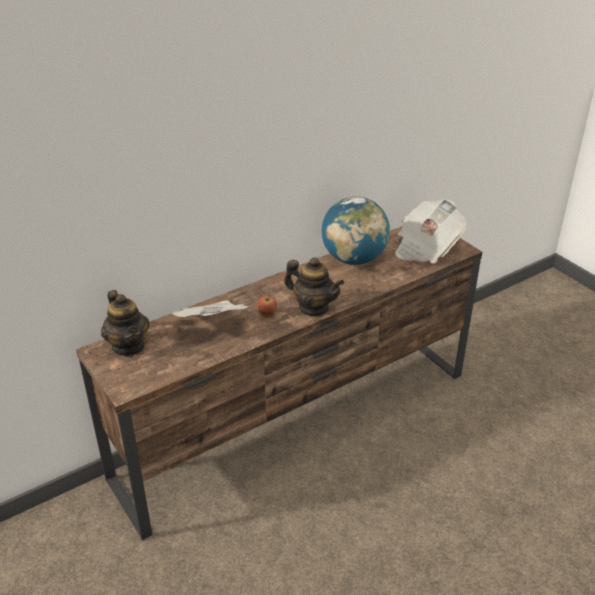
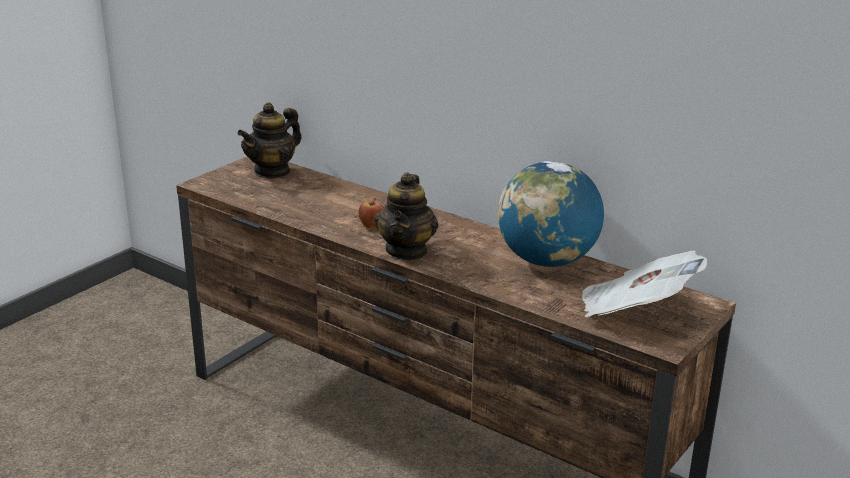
camera: 70 degrees right, 10 degrees down
(213, 325) = (333, 202): newspaper -> none

